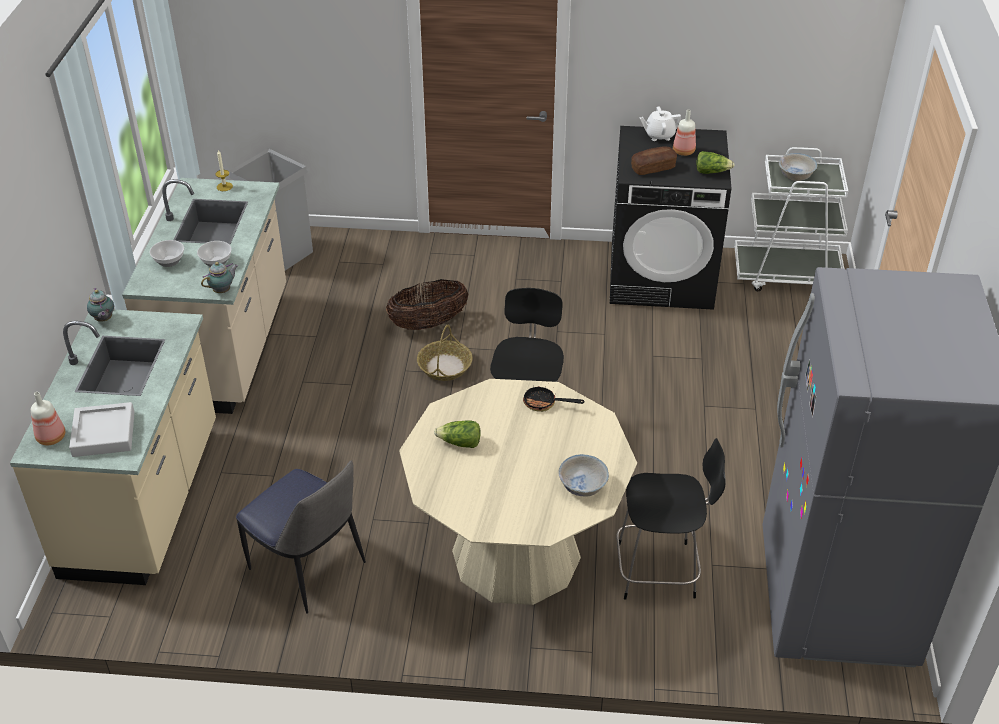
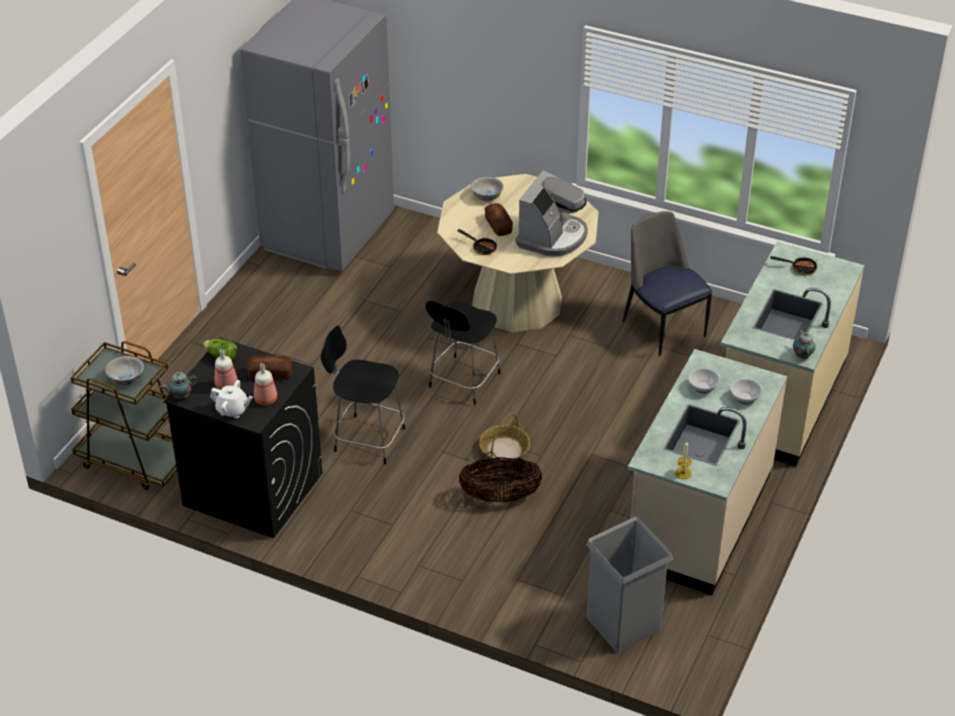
camera: 160 degrees left, 0 degrees up
(52, 437) = (836, 274): bottle -> bottle (265, 399)
(104, 434) = (799, 268): grey tray -> frying pan
(223, 290) = (700, 359): teapot -> teapot (180, 396)
(460, 443) = (552, 237): lettuce -> coffee machine
(540, 442) = (498, 225): none -> bread
(659, 570) = (427, 271): black chair -> black chair (367, 439)
(787, 274) = (135, 460): white cart -> brown cart

